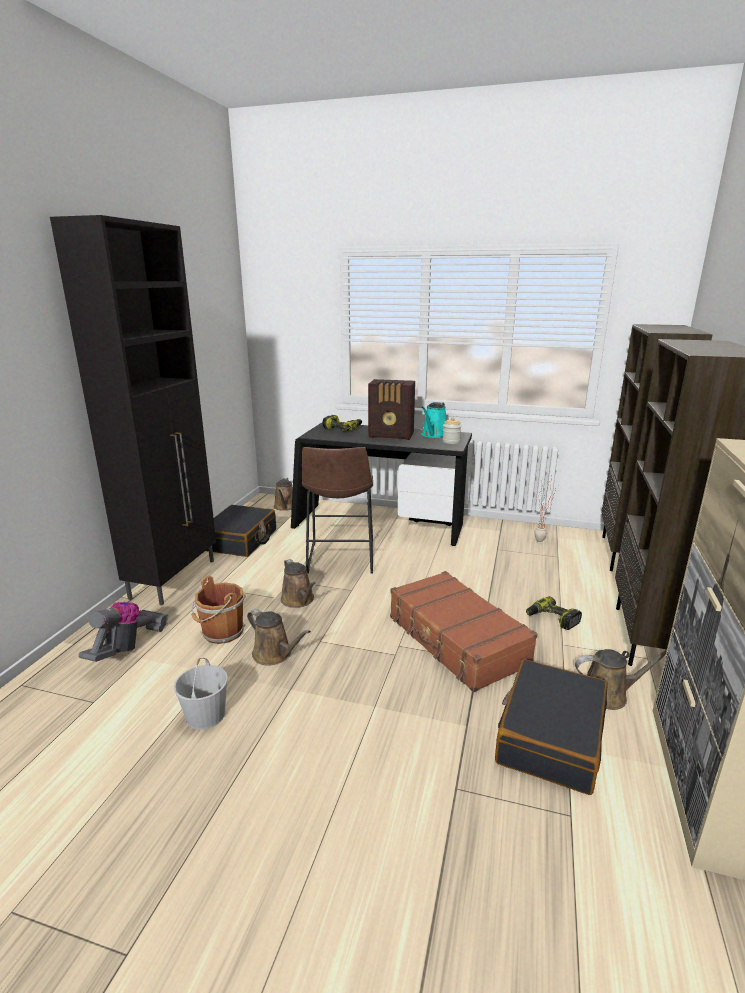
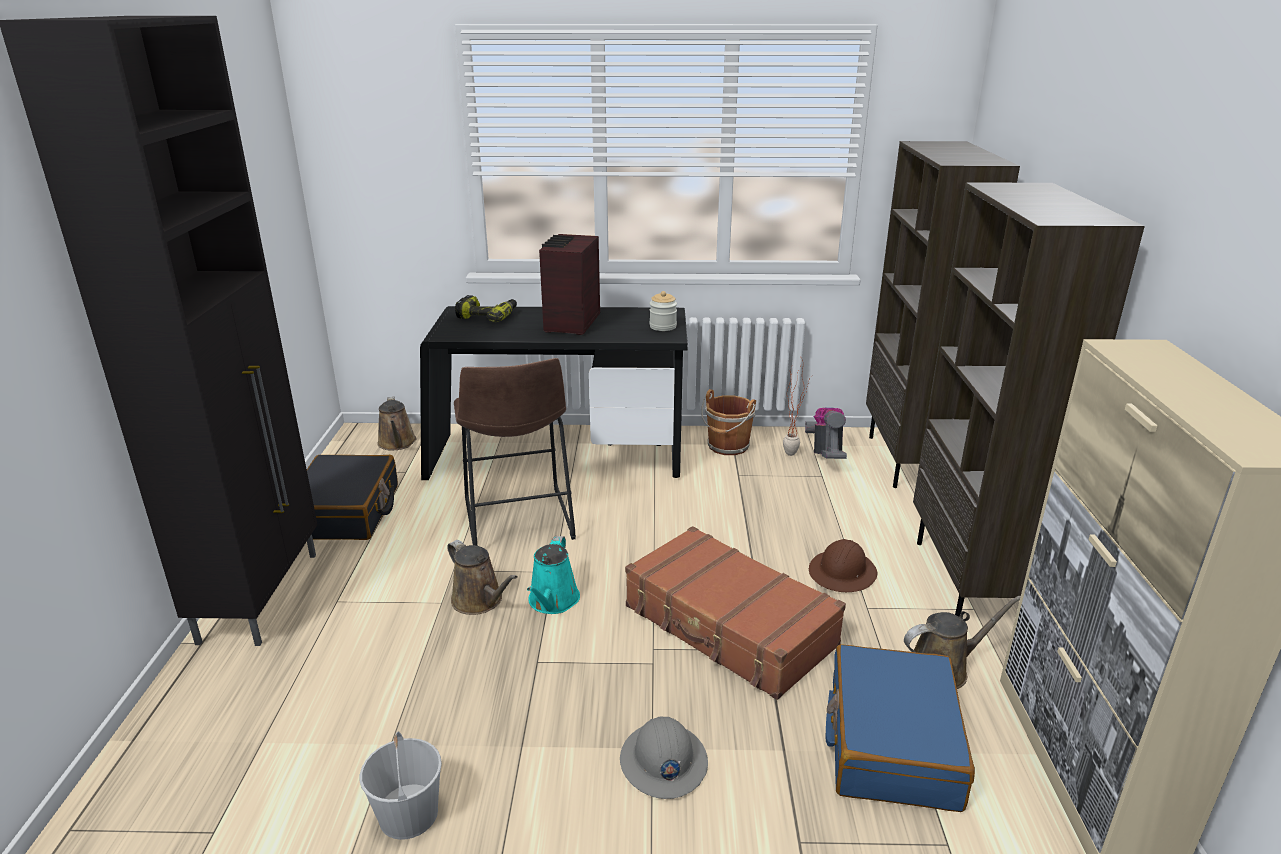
camera: 15 degrees left, 5 degrees up
(128, 647) = (233, 728): vacuum cleaner -> vacuum cleaner (826, 453)
(221, 633) = (379, 676): brown bucket -> brown bucket (727, 447)
(275, 654) = (477, 696): brown watering can -> none
(378, 716) = (663, 762): none -> grey hard hat
(392, 435) = (570, 323): radio -> radio turned 105 degrees clockwise
(434, 435) = (632, 317): turquoise watering can -> turquoise watering can (552, 602)
(549, 736) = (891, 743): black suitcase -> blue suitcase
(551, 619) = (842, 573): power drill -> brown hard hat

